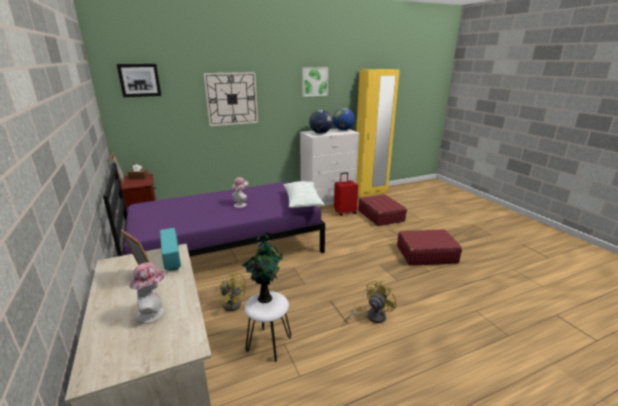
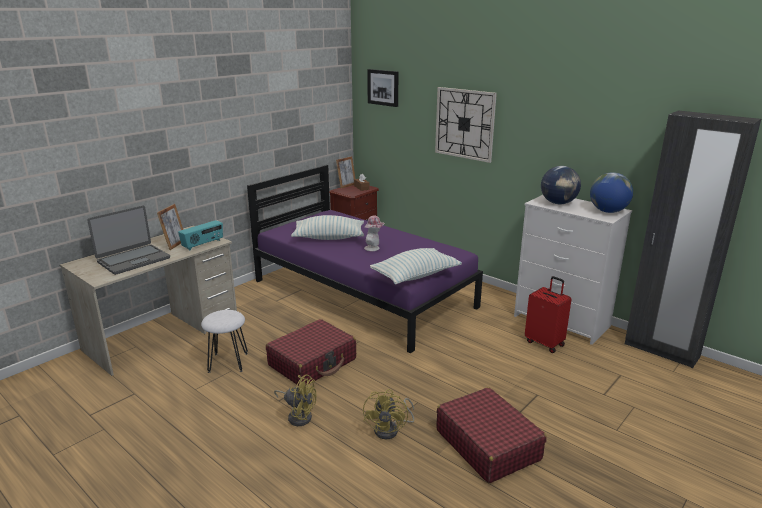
camera: 65 degrees right, 0 degrees up
(154, 313) = (133, 260): hat -> laptop
(196, 215) = (329, 238): none -> pillow
(232, 302) = (275, 326): yellow fan -> yellow fan (391, 429)
(265, 297) = (228, 315): potted plant -> none
(314, 81) = (584, 119): picture -> none
(370, 192) = (661, 350): yellow wardrobe -> black wardrobe
(380, 216) = (575, 378): red suitcase -> red suitcase (313, 362)

